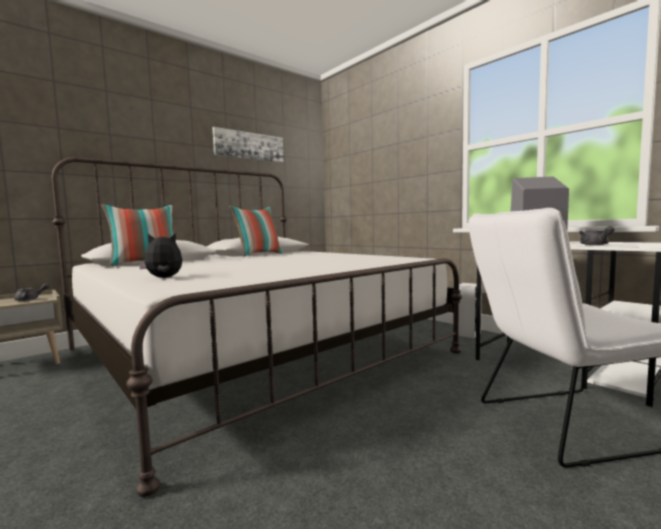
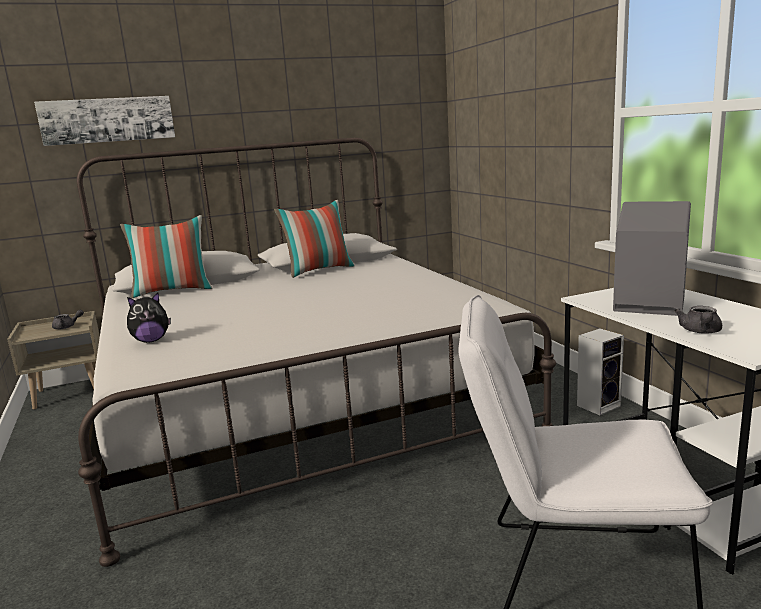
camera: 20 degrees right, 10 degrees up
(164, 278) = (151, 340): plush toy -> plush toy turned 150 degrees clockwise
(249, 146) = (322, 100): picture -> picture (108, 120)

